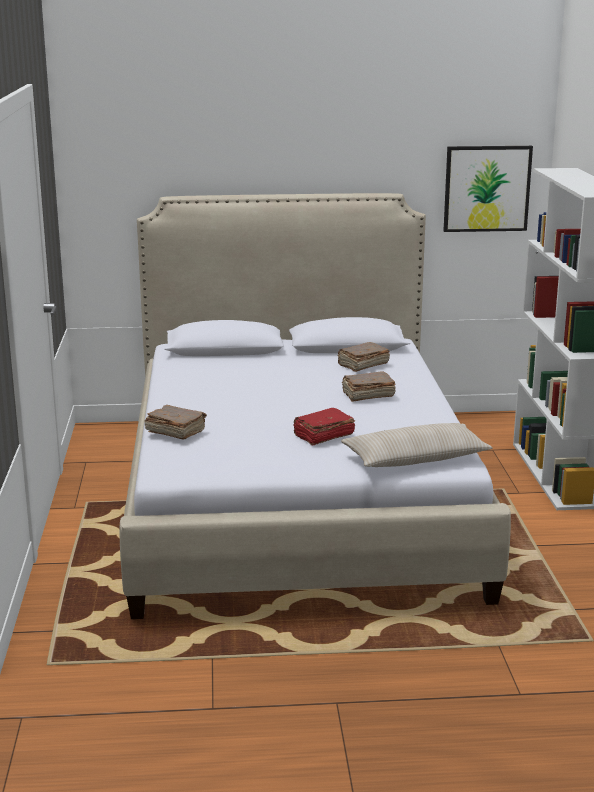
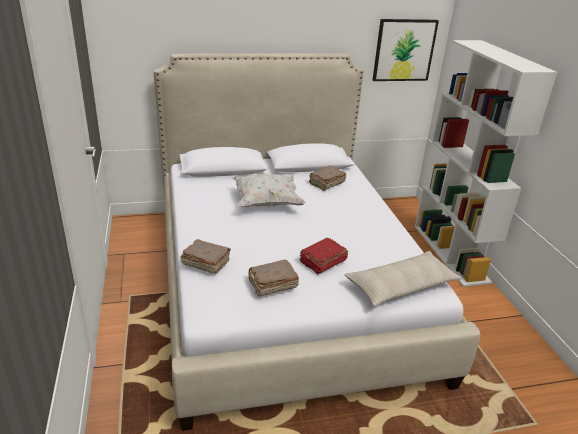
camera: 10 degrees left, 10 degrees up
(272, 382) = (266, 203): none -> white pillow
(367, 395) = (340, 215): brown book -> brown book (272, 285)

